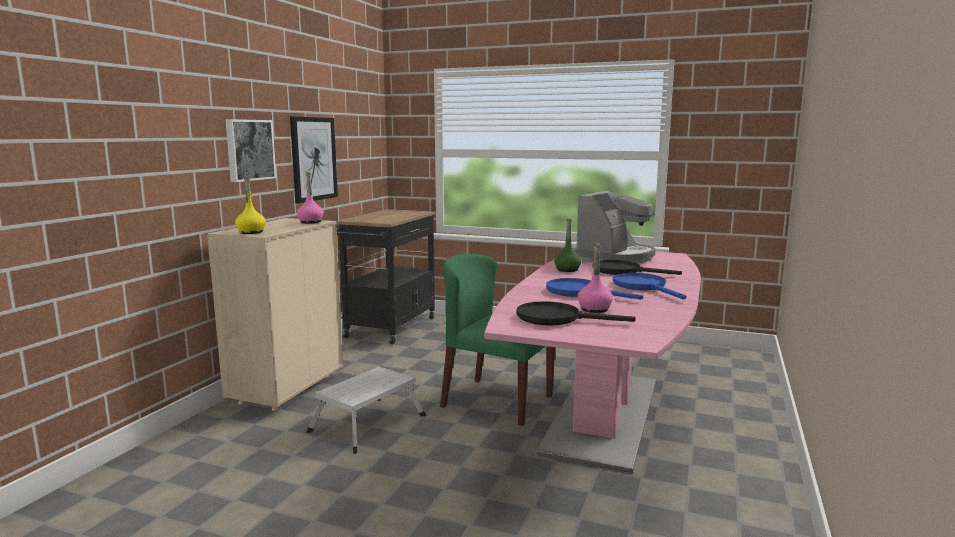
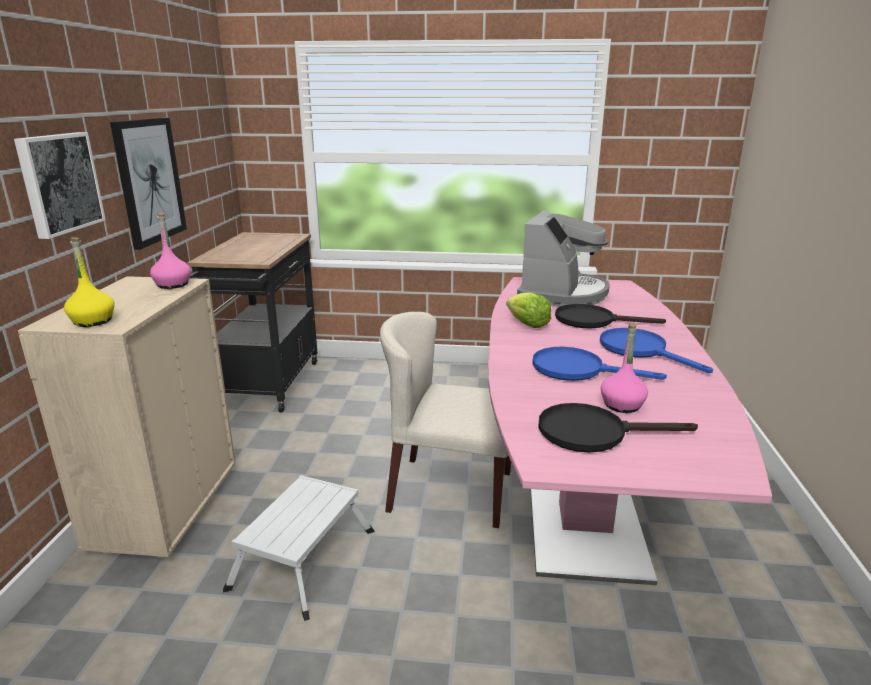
camera: 15 degrees left, 10 degrees up
(496, 401) = (449, 491): green chair -> beige chair
(567, 270) = (527, 324): green bottle -> lettuce

